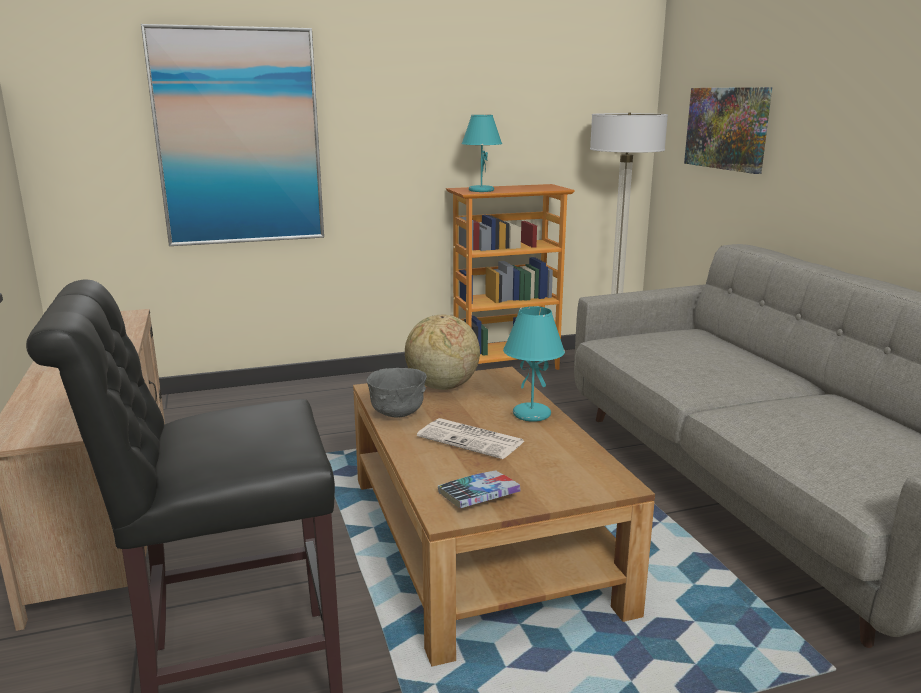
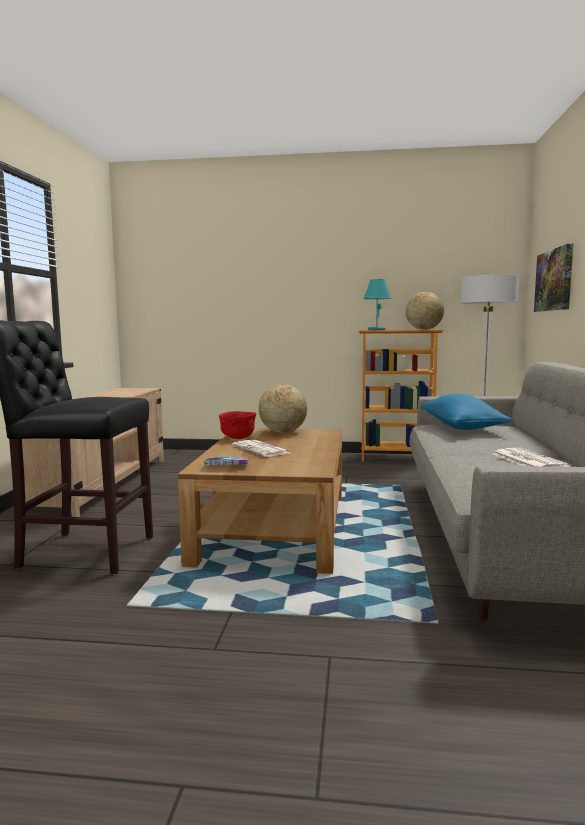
camera: 25 degrees right, 10 degrees down
(239, 138) = (230, 297): picture -> none
(397, 414) = (238, 438): grey bowl -> red bowl
(531, 414) = (315, 445): turquoise table lamp -> none
(542, 187) = (424, 329): none -> globe
(661, 345) = (461, 427): none -> blue pillow
(829, 412) = (527, 460): none -> newspaper

